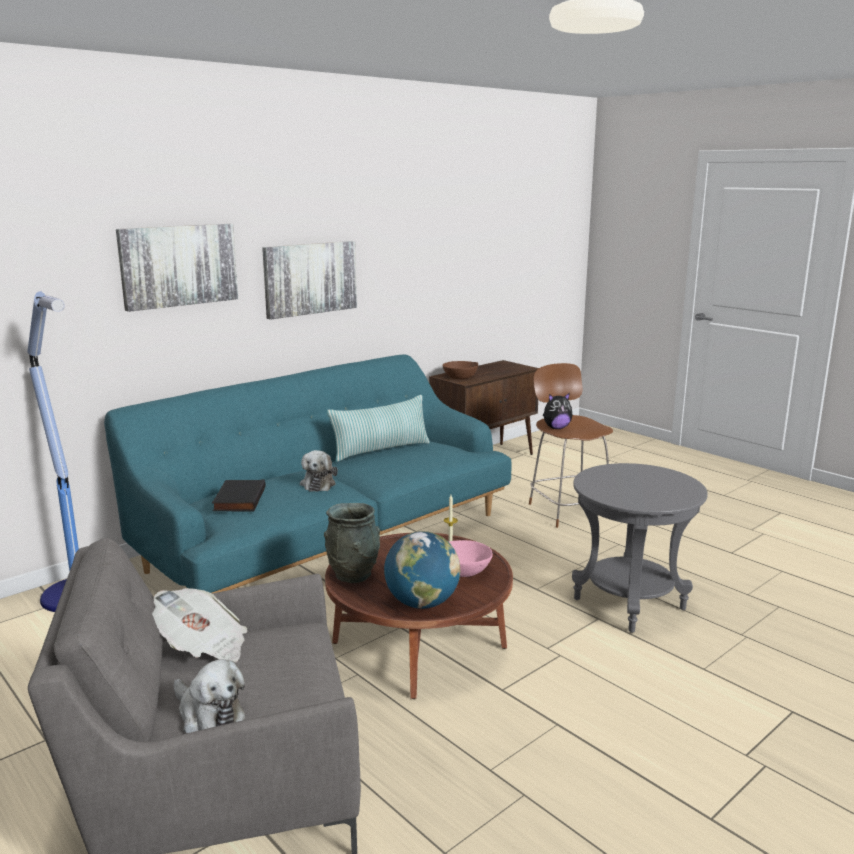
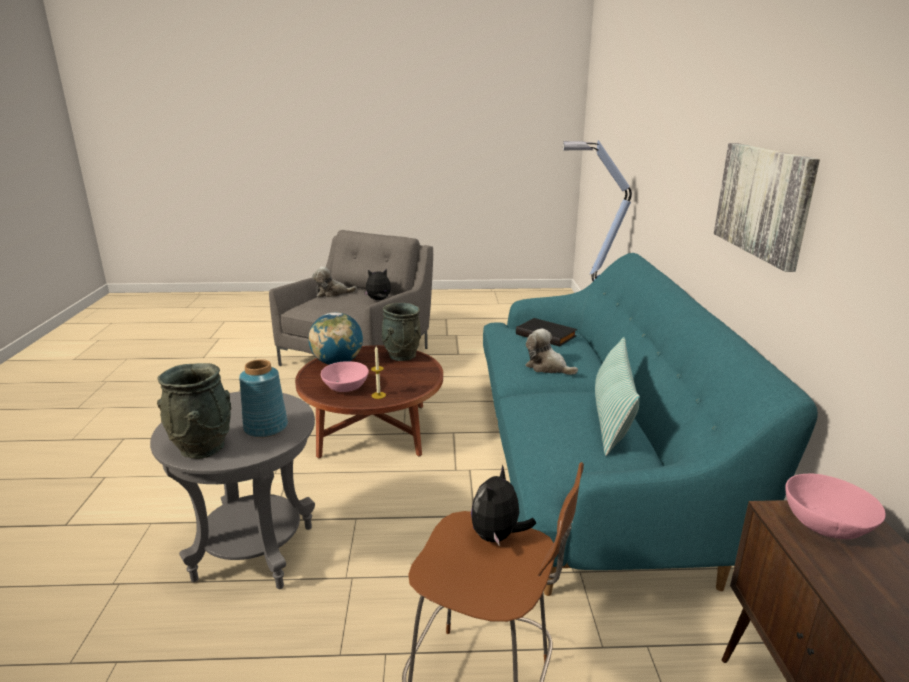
camera: 130 degrees right, 5 degrees up
(178, 265) = (691, 147): picture -> none
(203, 647) = (379, 300): newspaper -> plush toy
(460, 378) = (826, 524): brown bowl -> pink bowl
(620, 476) = (265, 427): none -> blue vase
(671, 480) = (203, 447): none -> grey vase

